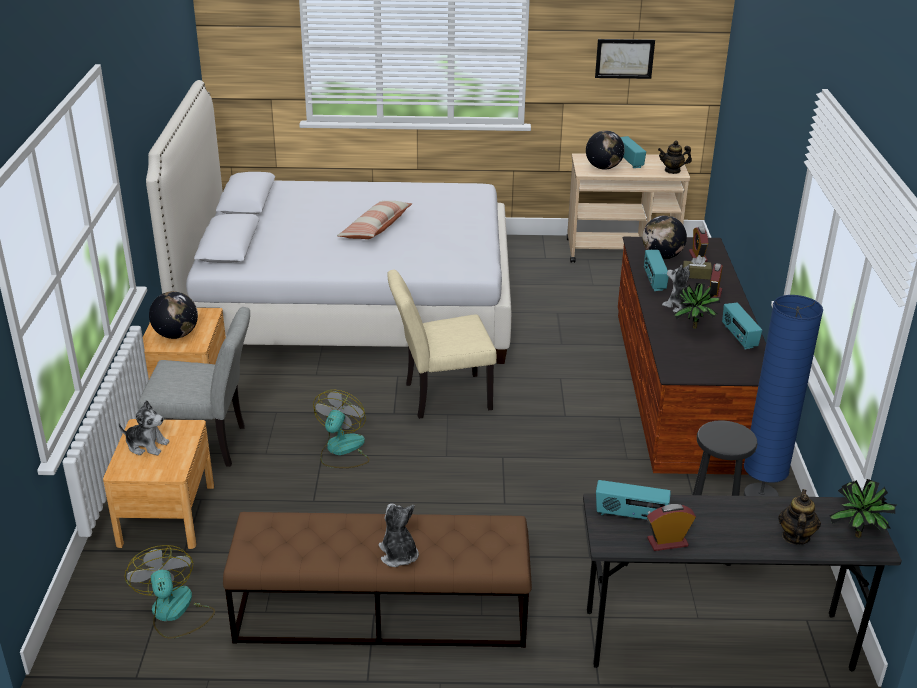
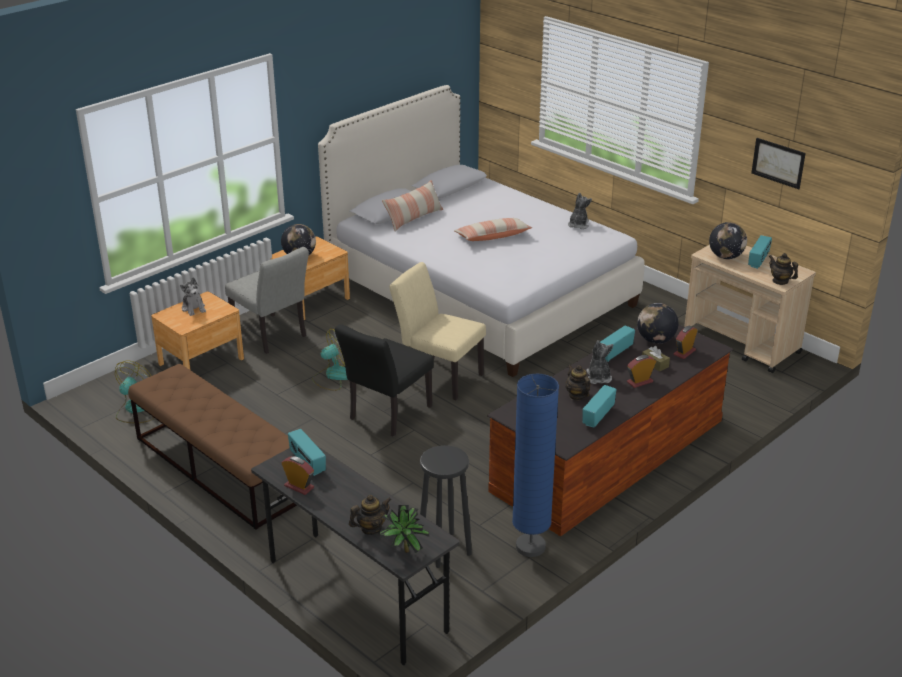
camera: 45 degrees right, 0 degrees up
(267, 242) = (414, 218): none -> pillow
(398, 555) = (209, 425): plush toy -> plush toy (578, 225)
(456, 458) = (386, 415): none -> black chair
(694, 329) = (577, 395): potted plant -> teapot

